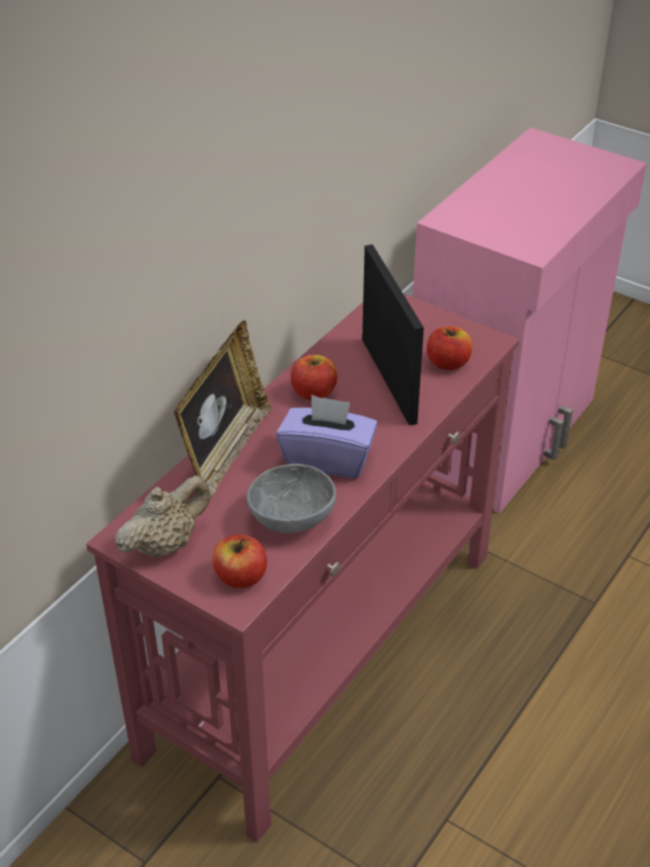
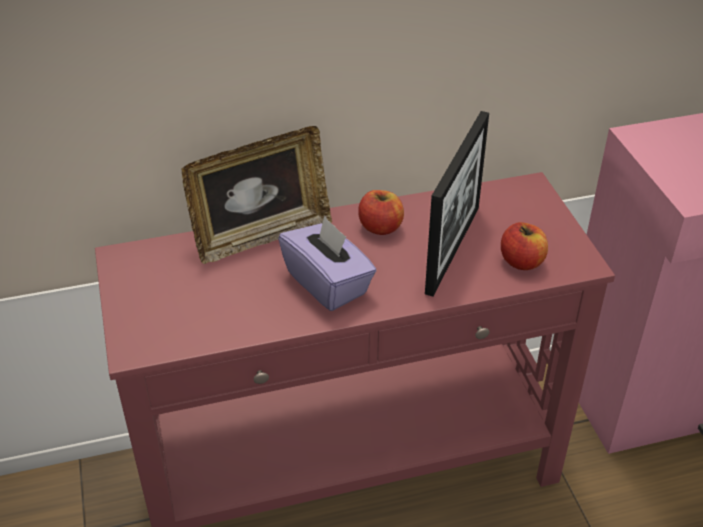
camera: 40 degrees right, 0 degrees up
(166, 544) = (140, 278): beige teapot -> none
(240, 577) = (157, 333): apple -> none
(290, 516) = (246, 311): grey bowl -> none

